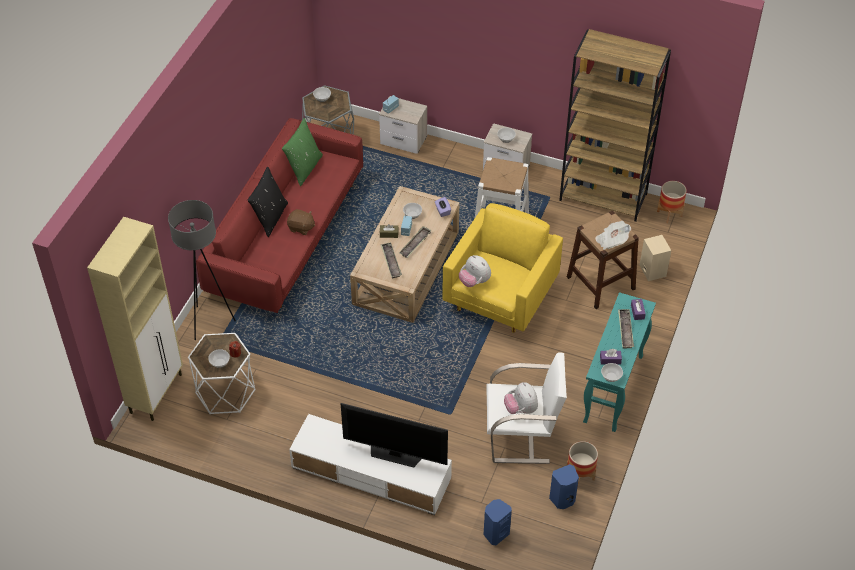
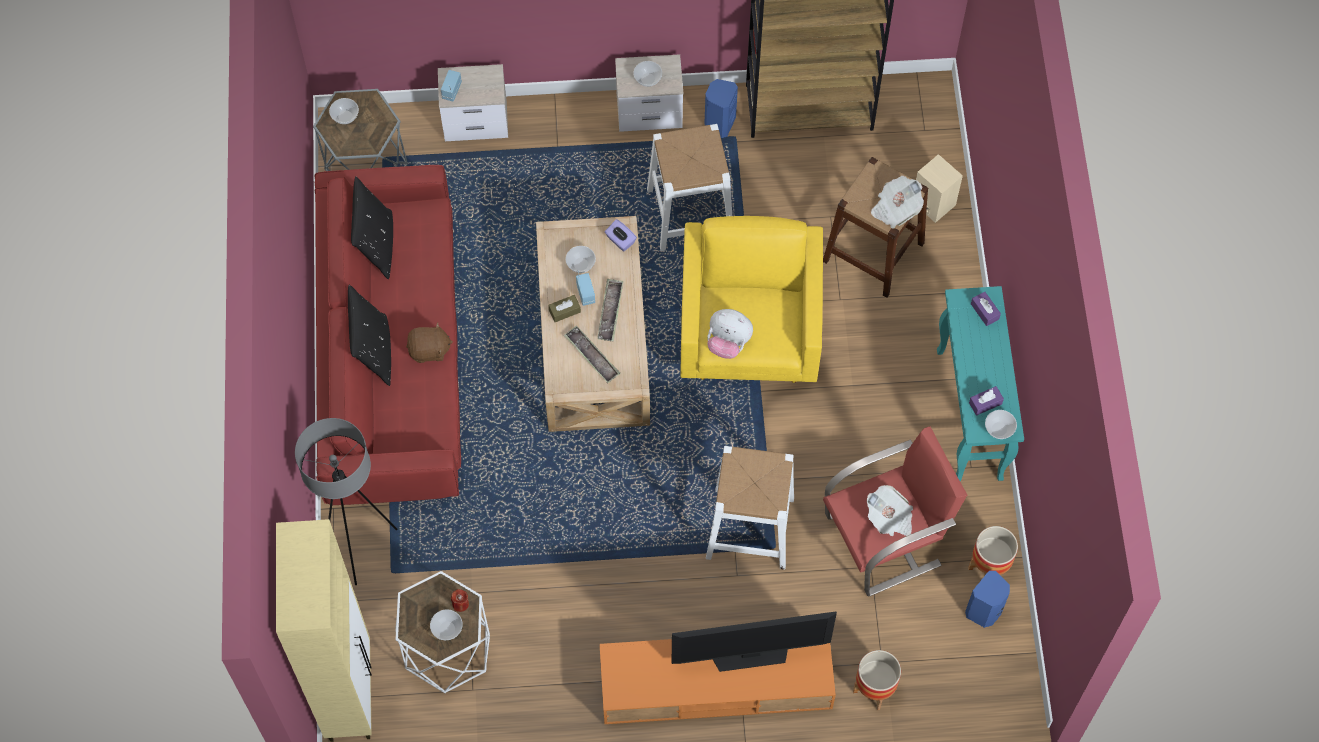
camera: 25 degrees left, 15 degrees up
(304, 168) = (376, 245): green pillow -> black pillow
(371, 473) = (715, 684): white tv stand -> orange tv stand
(441, 398) = (750, 527): none -> white stool
(495, 533) = (923, 700): blue speaker -> blue speaker (719, 123)
(521, 409) = (889, 518): plush toy -> newspaper
(521, 436) = (884, 539): white armchair -> red armchair
(625, 330) = (982, 348): tray -> none
(669, 214) = (912, 99): planter -> planter (874, 689)

